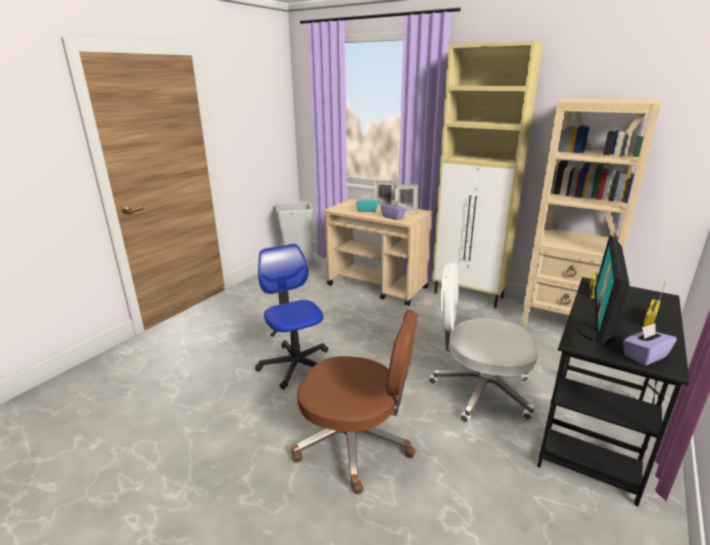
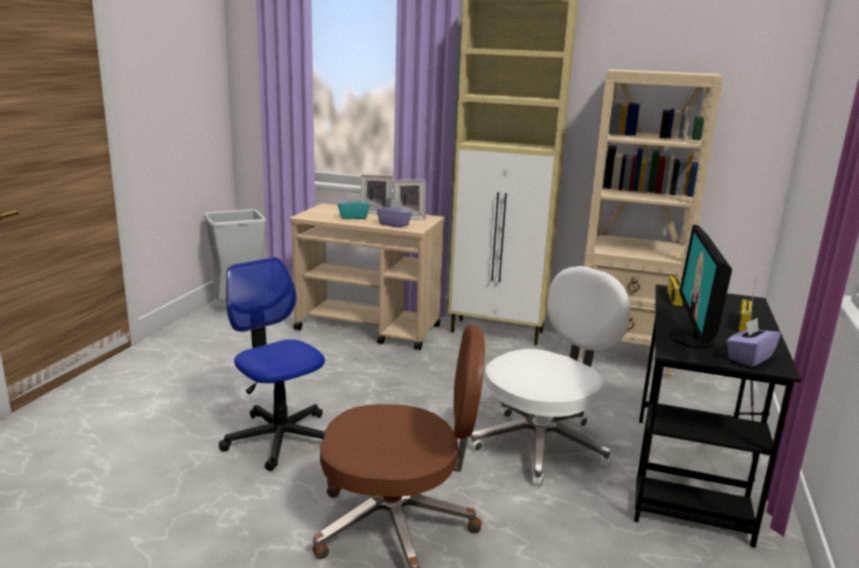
camera: 15 degrees left, 5 degrees down
(479, 390) = (542, 444): white office chair -> white office chair turned 135 degrees clockwise

